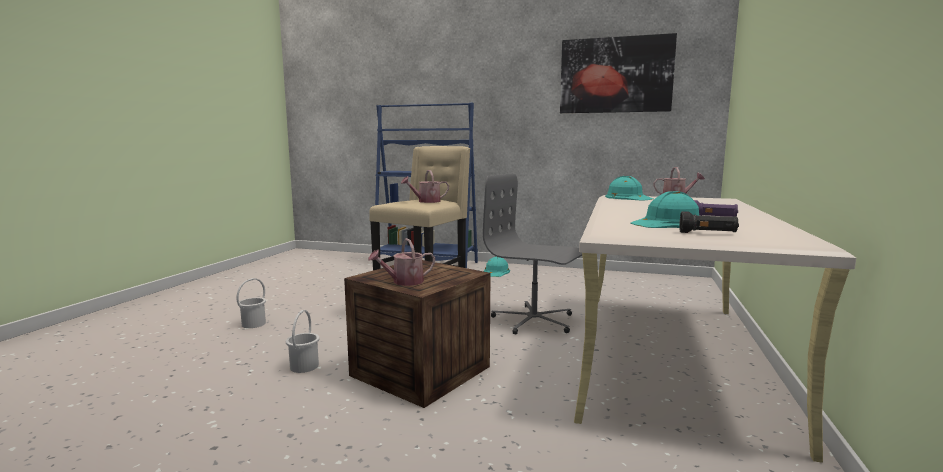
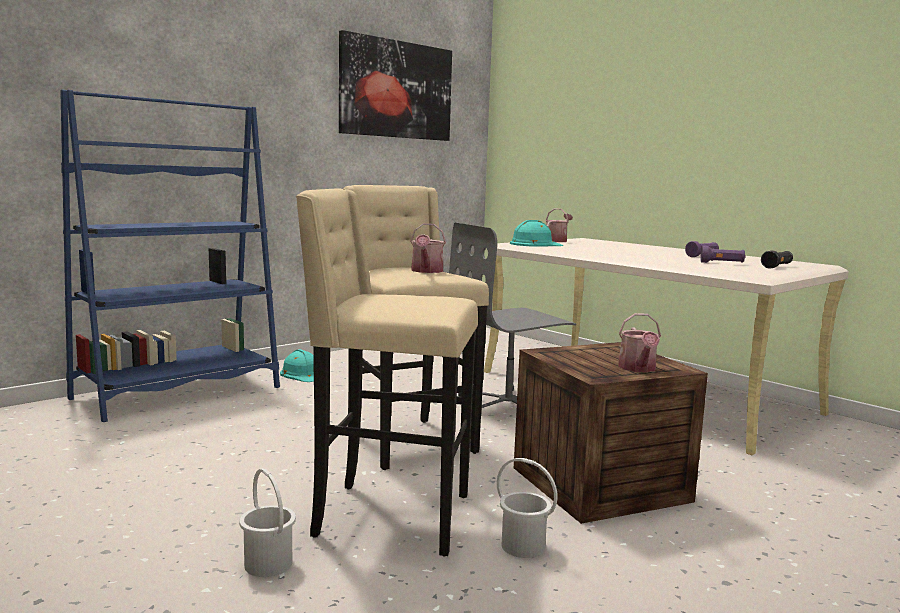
camera: 60 degrees left, 0 degrees up
(318, 331) = (389, 517): none -> beige stool
(667, 223) = (722, 263): turquoise hard hat -> purple flashlight

